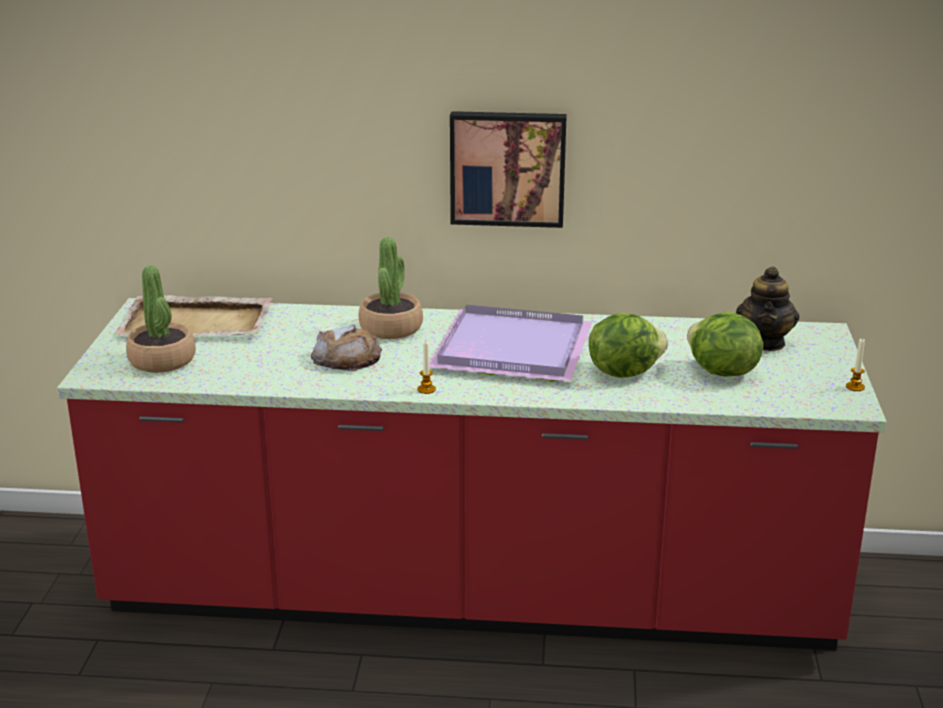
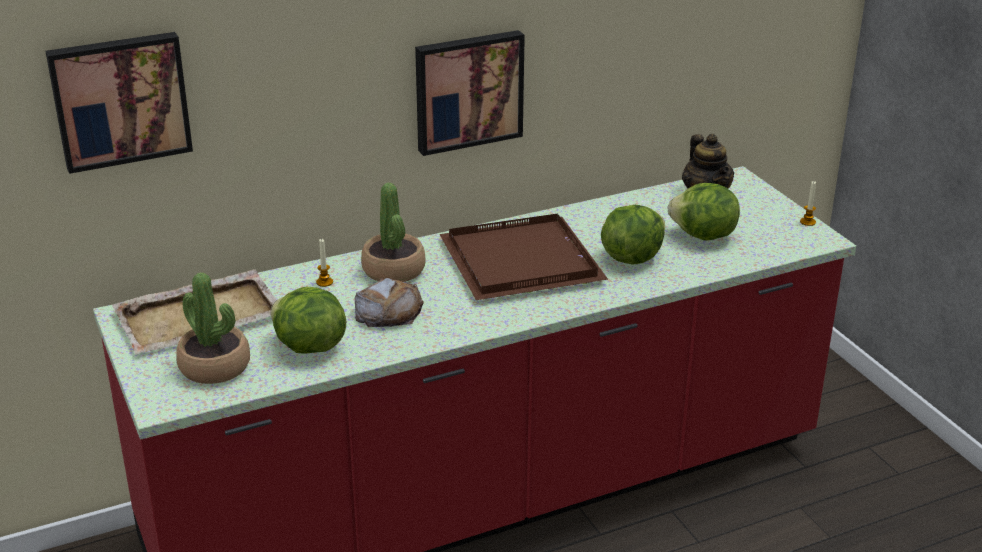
camera: 30 degrees left, 5 degrees up
(164, 109) = (120, 100): none -> picture
(249, 366) = (308, 347): none -> lettuce
(426, 389) = (494, 322): candle -> candle (324, 282)
(514, 351) = (524, 262): purple tray -> brown tray

